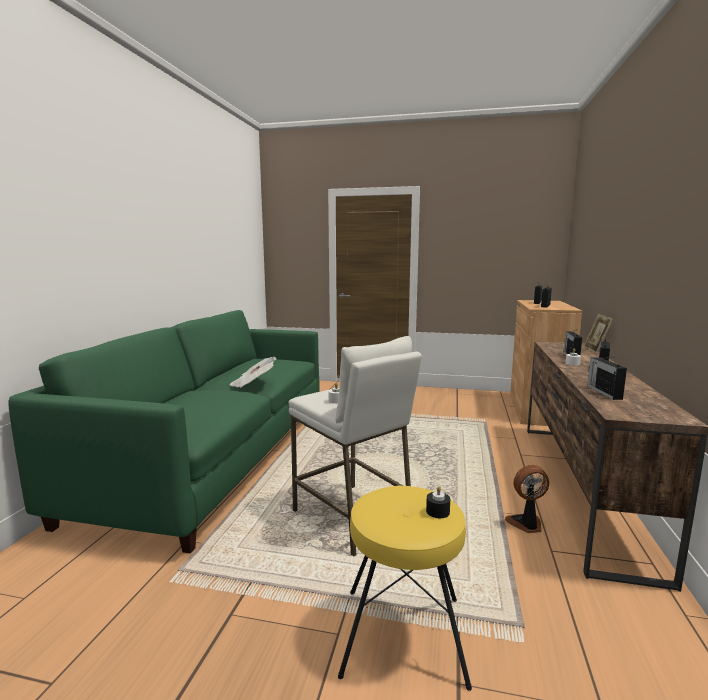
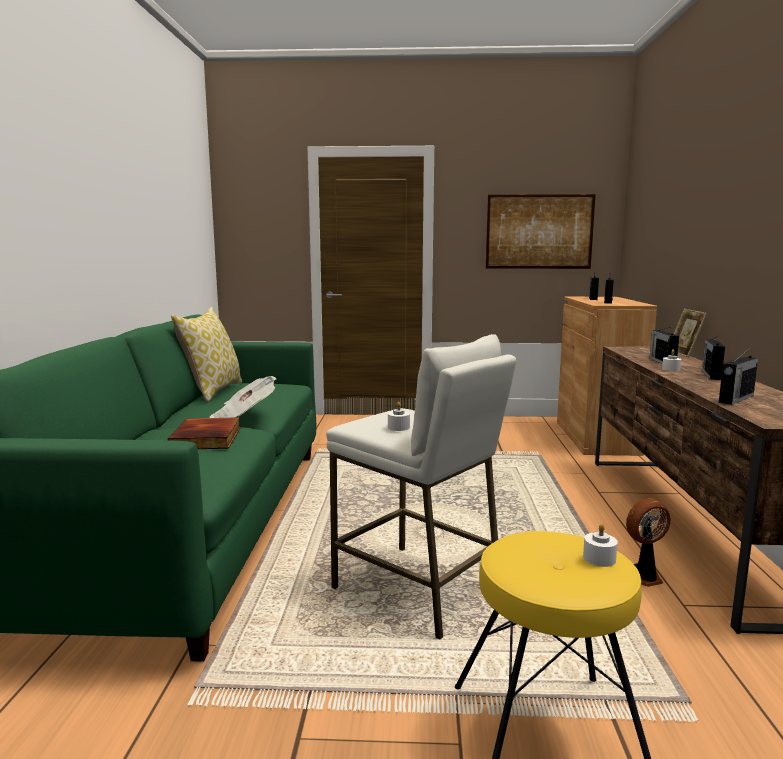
camera: 10 degrees left, 0 degrees up
(219, 399) = (208, 438): none -> book
(242, 364) = (212, 391): none -> pillow
(437, 511) = (599, 558): black candle -> white candle
(500, 250) = (539, 232): none -> picture
(603, 392) = (735, 399): radio -> radio turned 120 degrees counterclockwise

